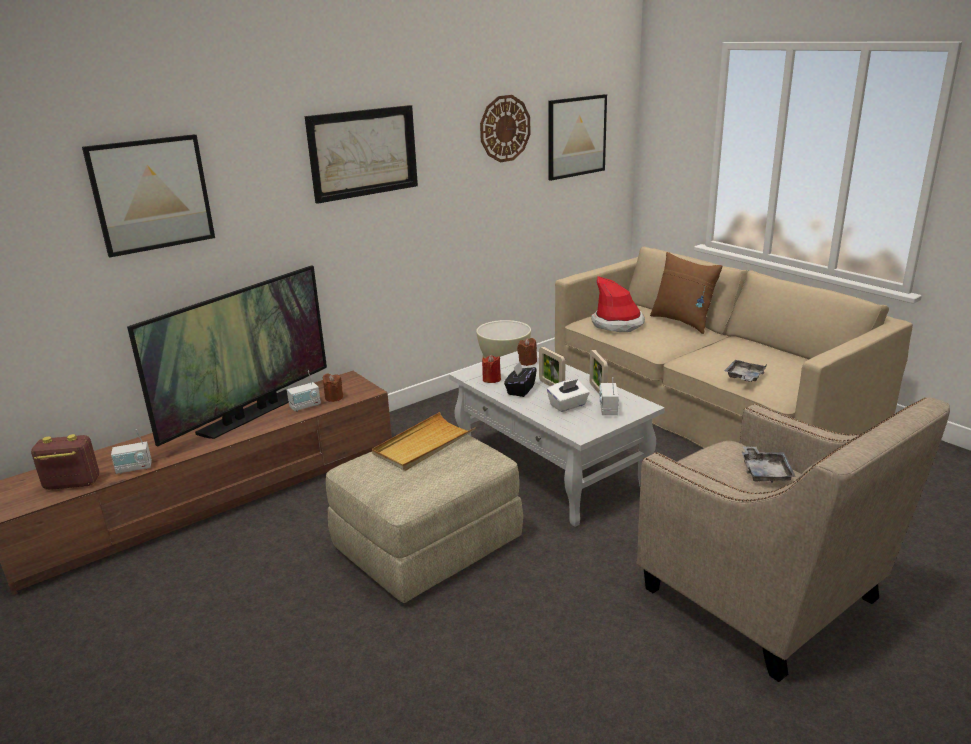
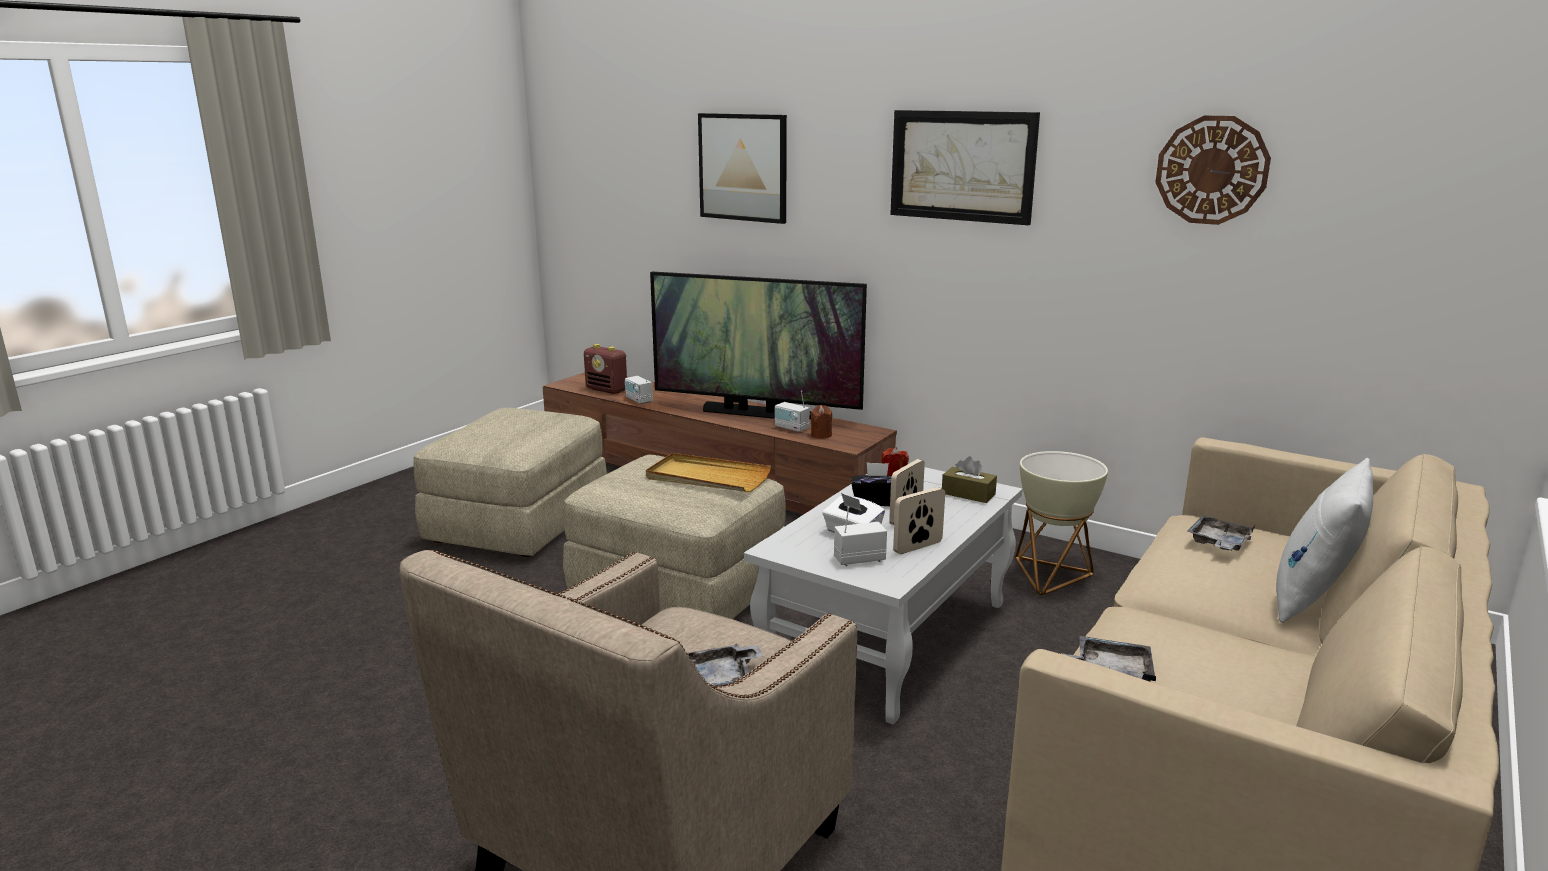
camera: 70 degrees right, 5 degrees down
(71, 484) = (607, 390): radio -> radio turned 150 degrees clockwise
(203, 634) = (518, 522): none -> beige ottoman
(527, 362) = (968, 494): brown candle -> brown tissue box
(576, 136) = (1393, 212): picture -> none
(617, 324) = (1218, 543): hat -> grey tray
(682, 322) = (1312, 598): brown pillow -> grey pillow

